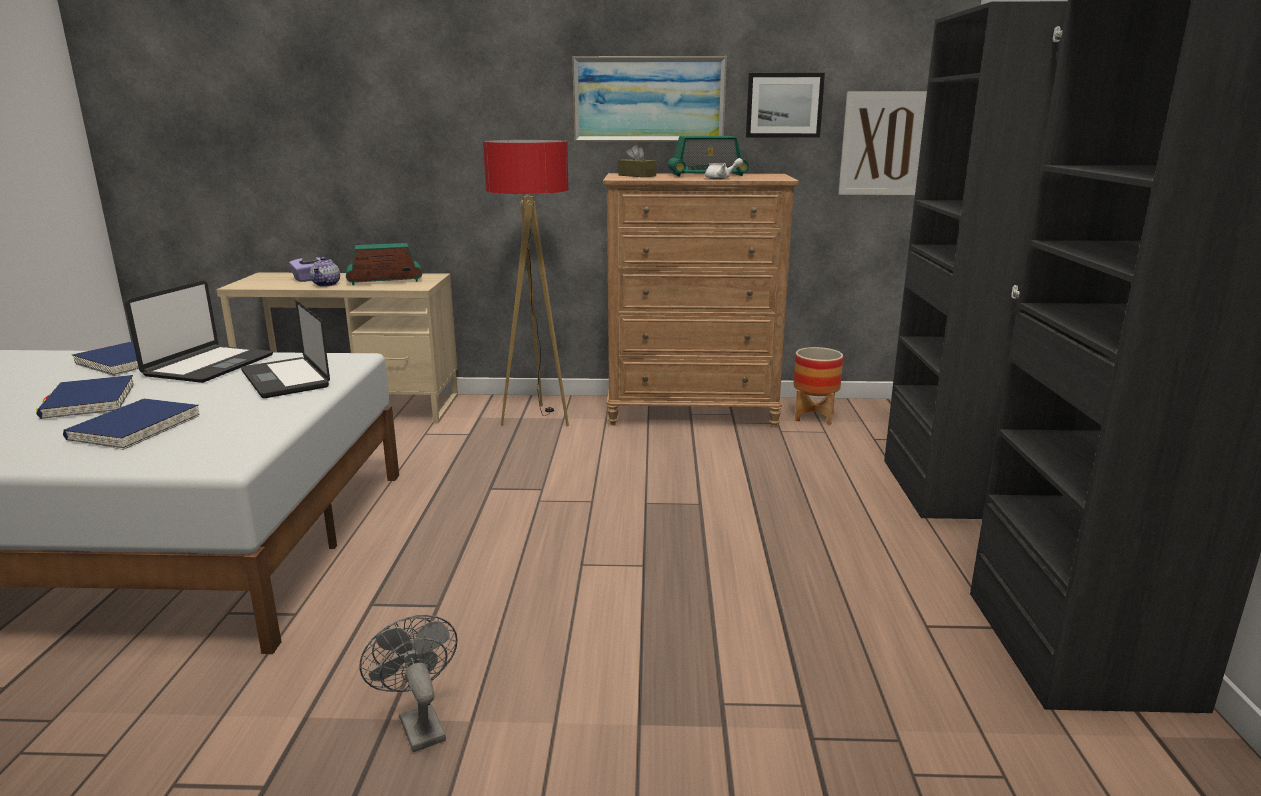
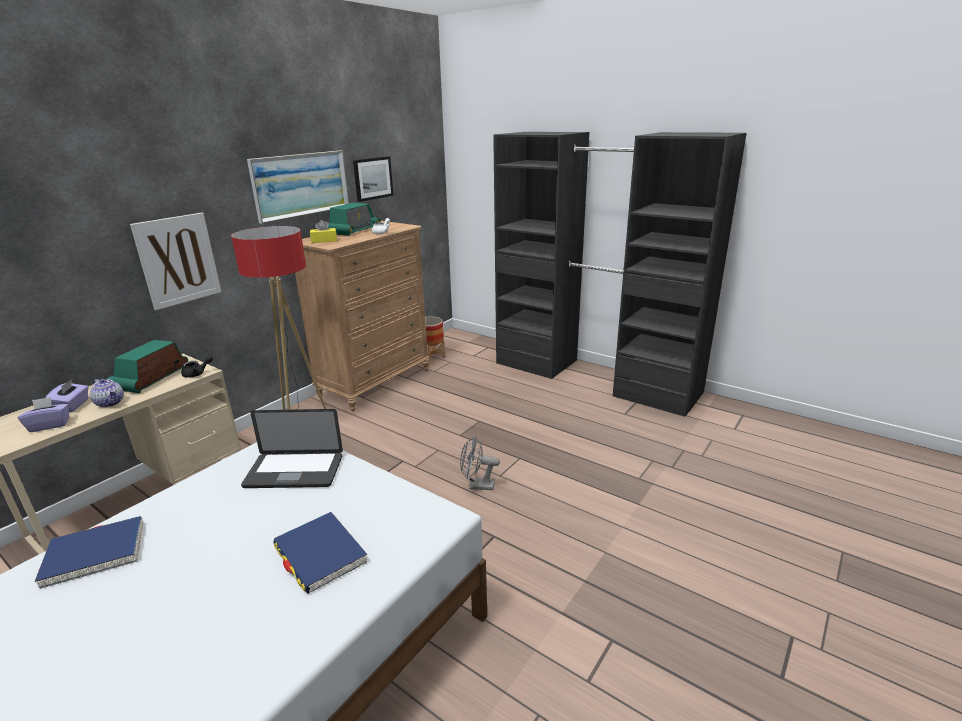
camera: 55 degrees left, 5 degrees up
(89, 402) = (204, 579): blue book -> none
(208, 366) = (194, 504): laptop -> none
(274, 284) = (50, 425): none -> purple tissue box
(410, 287) = (197, 374): none -> black teapot
(418, 723) = (595, 570): grey fan -> grey fan (477, 485)
(637, 176) = (324, 240): brown tissue box -> yellow tissue box
(883, 144) = (418, 194): picture -> picture (178, 260)

